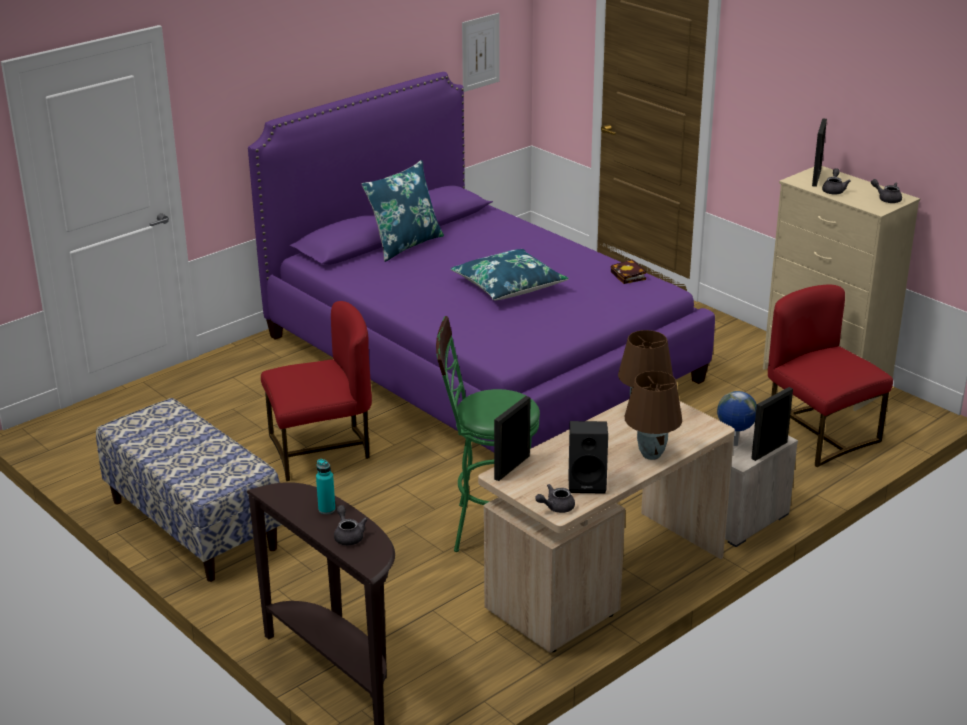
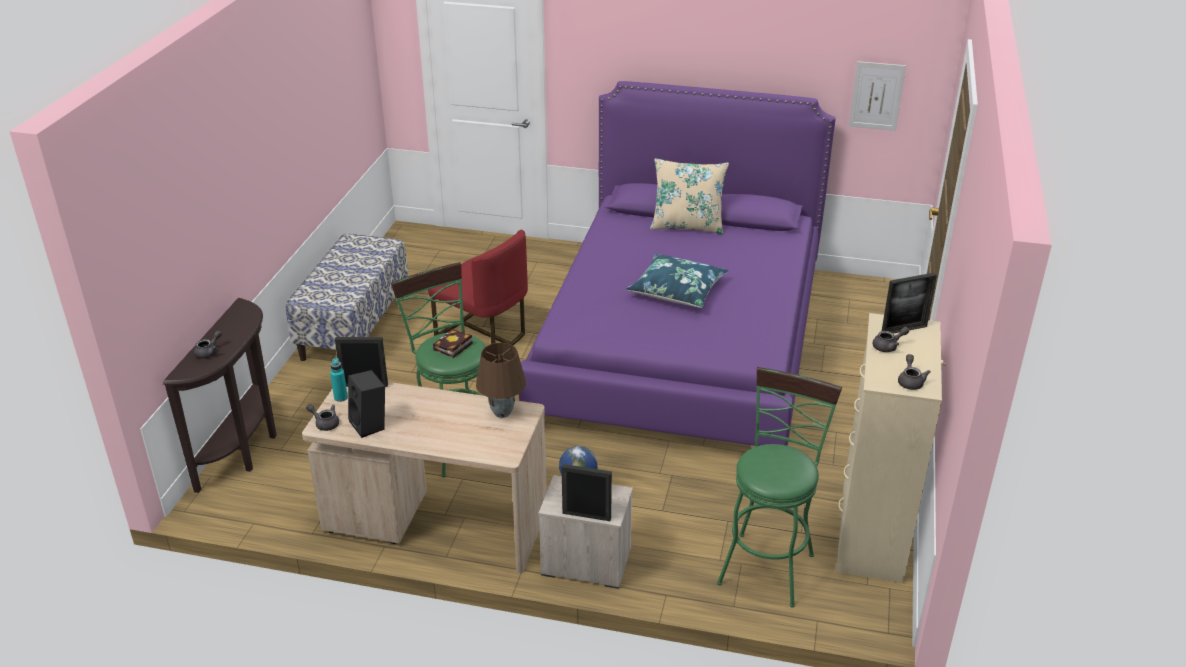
camera: 55 degrees right, 5 degrees up
(326, 509) = (235, 332): turquoise bottle -> turquoise bottle (340, 397)
(404, 245) = (687, 226): blue pillow -> beige pillow
(629, 276) = (767, 336): book -> book (452, 347)
(651, 454) = (437, 439): brown table lamp -> none
(819, 434) = (768, 563): red chair -> green stool

